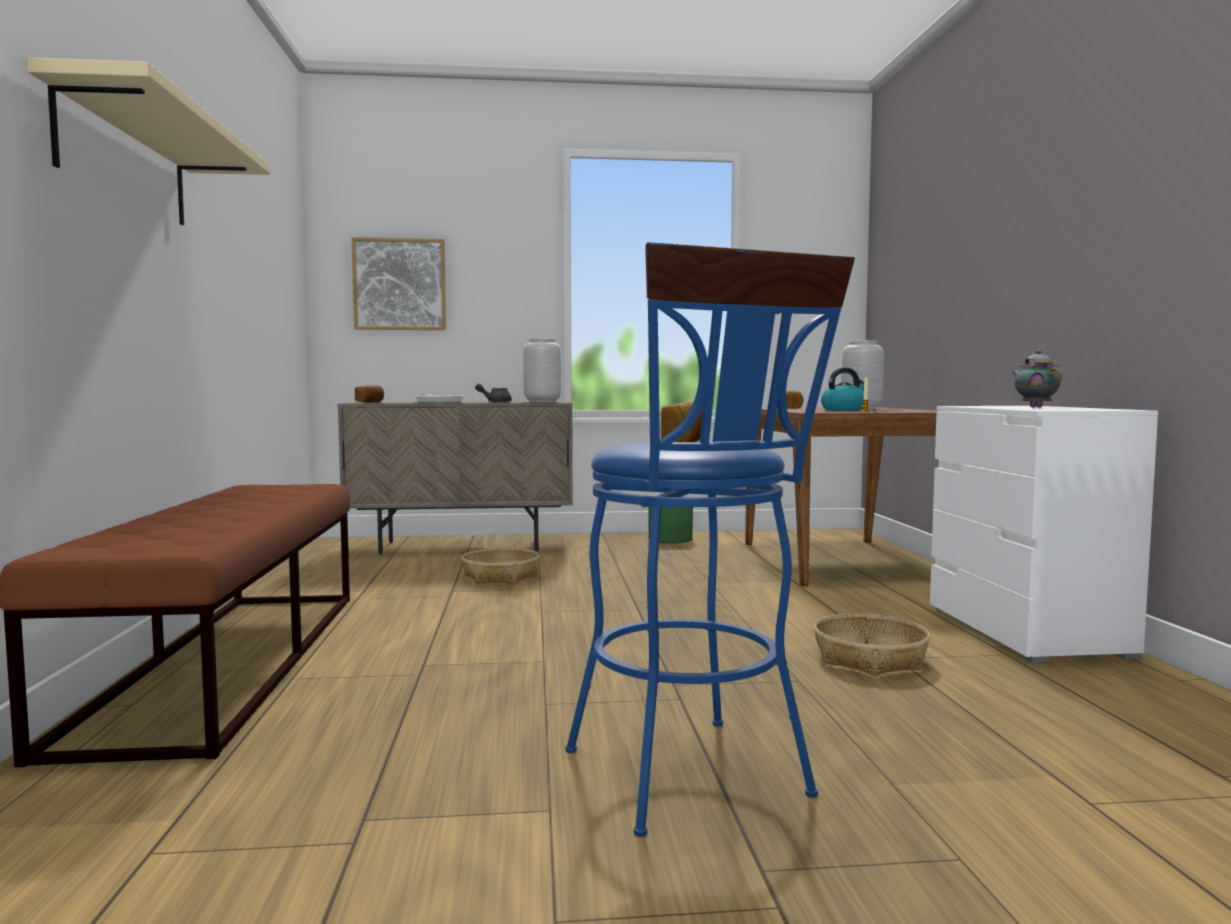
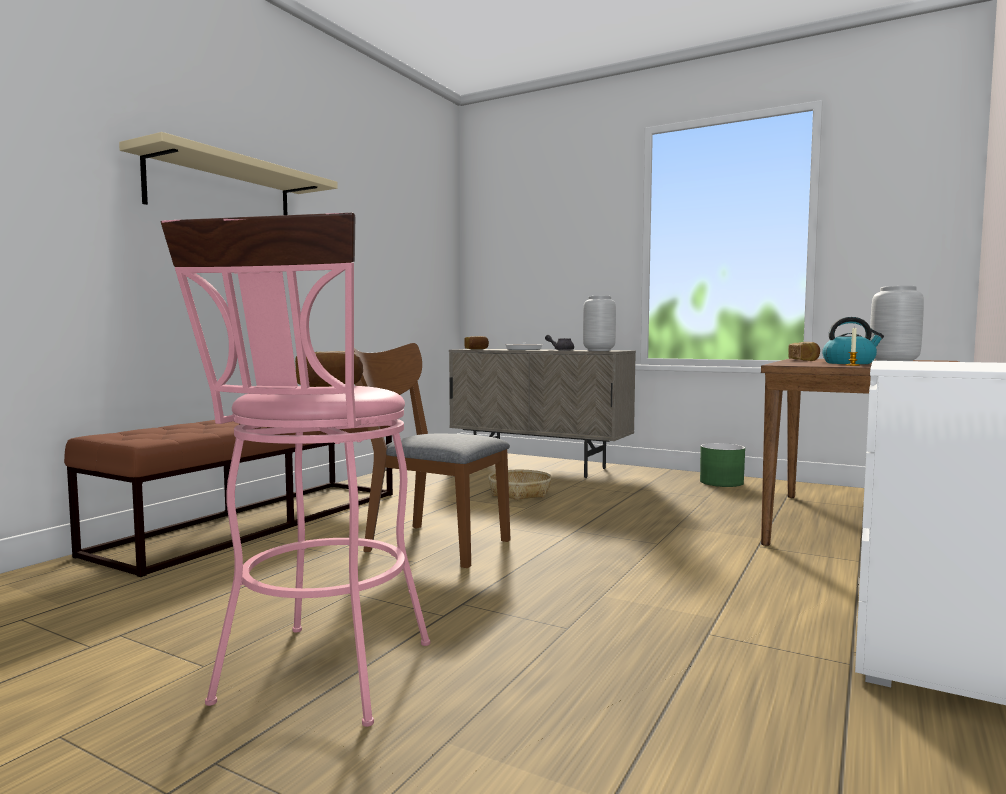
camera: 35 degrees right, 0 degrees up
(400, 284) = (518, 257): picture -> none
(516, 641) = (428, 543): none -> brown chair
(695, 781) = (319, 680): blue stool -> pink stool
(870, 659) = (678, 627): basket -> none
(1034, 407) = (950, 365): teapot -> none

